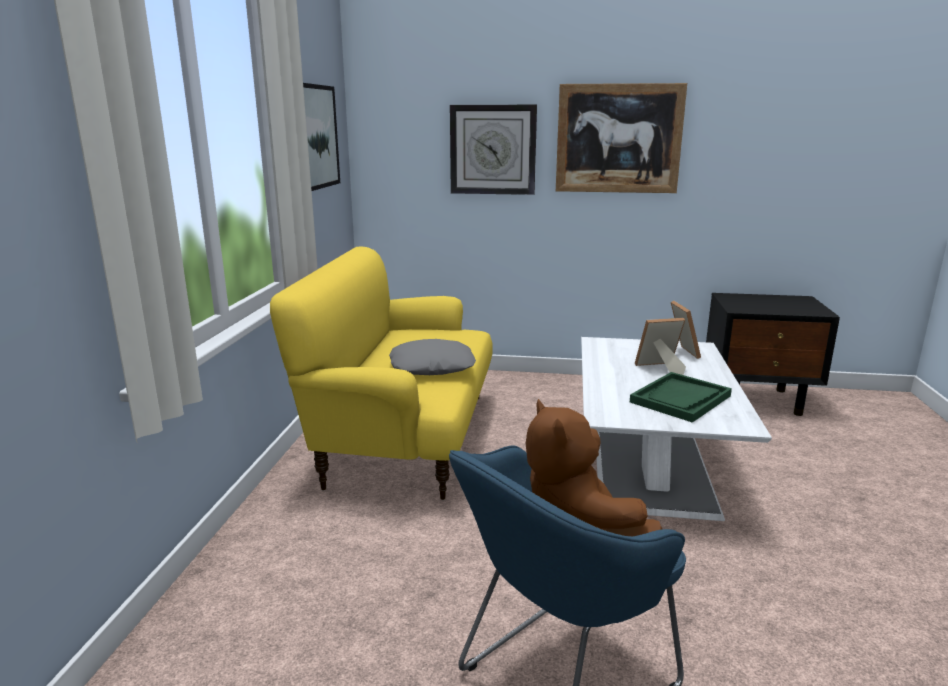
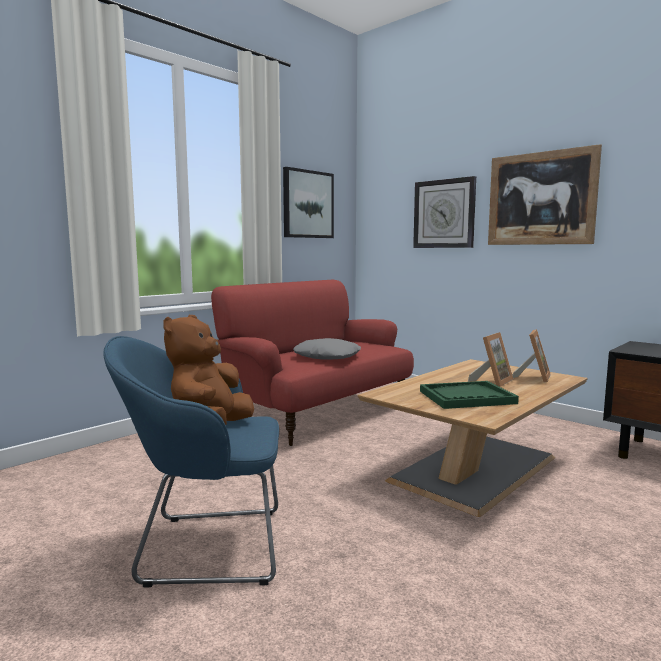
camera: 35 degrees right, 10 degrees down
(405, 438) = (319, 413): yellow sofa -> red sofa
(649, 462) = (475, 467): white coffee table -> brown coffee table
(659, 368) = (492, 381): picture frame -> picture frame turned 105 degrees clockwise

